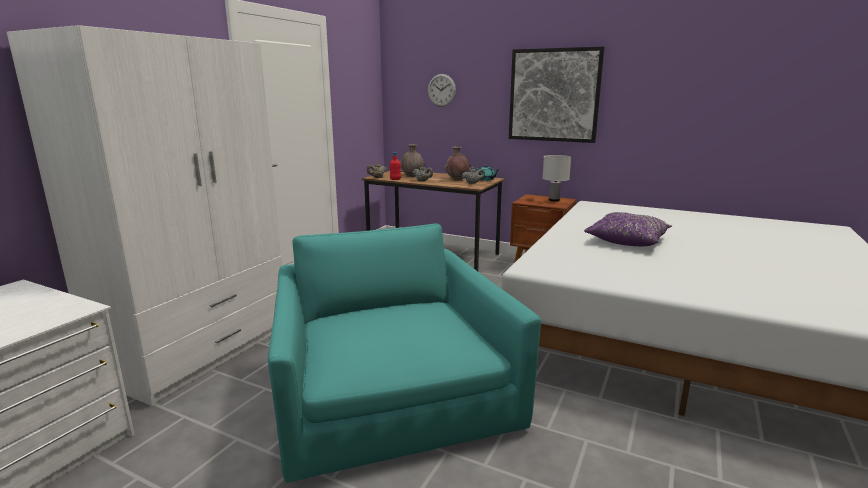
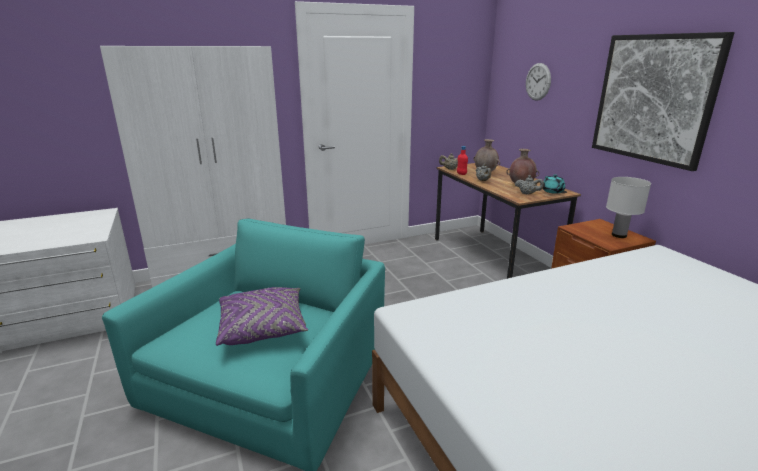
camera: 40 degrees right, 5 degrees up
(627, 240) = (596, 321): purple pillow -> purple pillow (263, 327)

